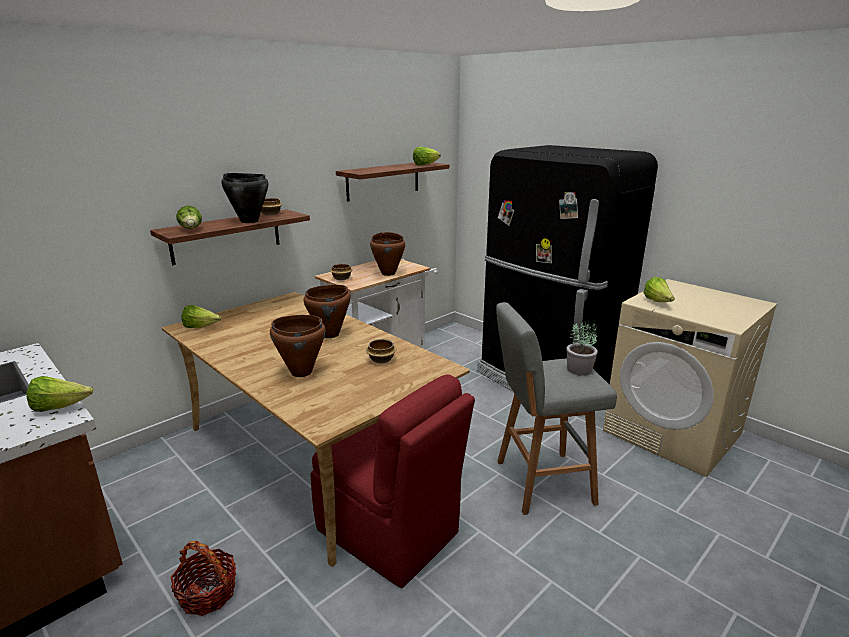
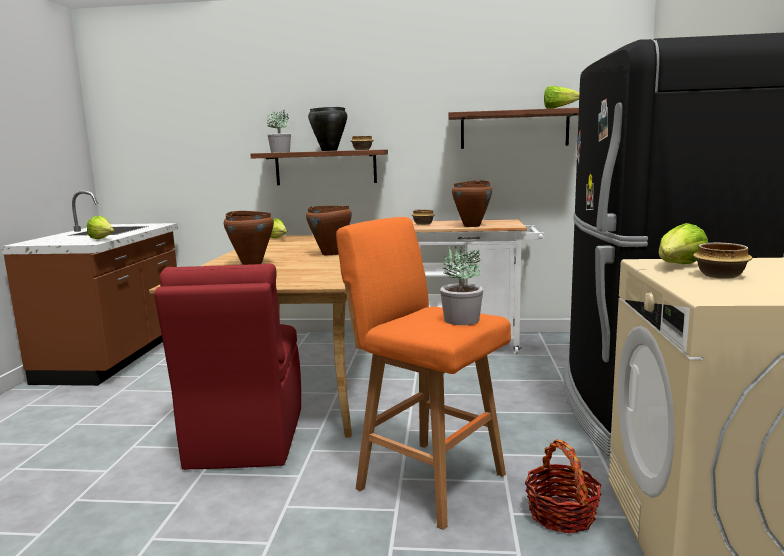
camera: 50 degrees right, 10 degrees down
(191, 229) = (280, 152): lettuce -> potted plant
(208, 593) = (118, 409): basket -> basket (561, 514)
(382, 359) = (314, 270): bowl -> bowl (721, 275)
(541, 482) = (427, 479): grey stool -> orange stool

